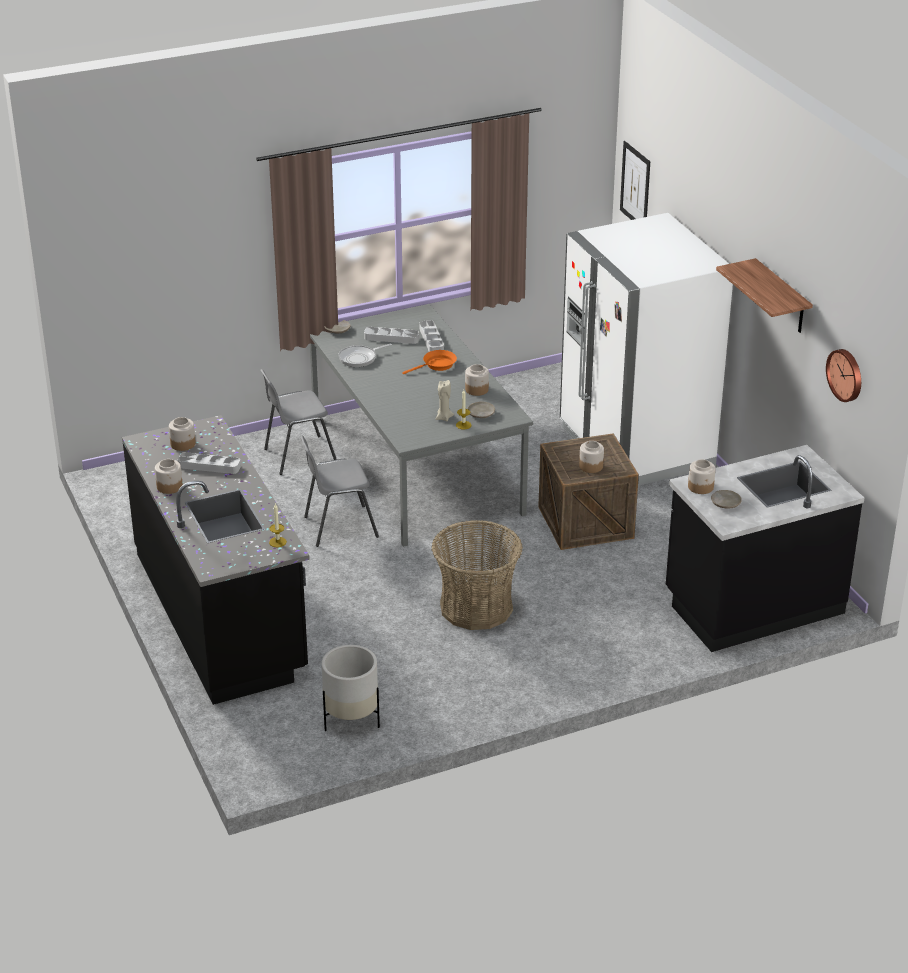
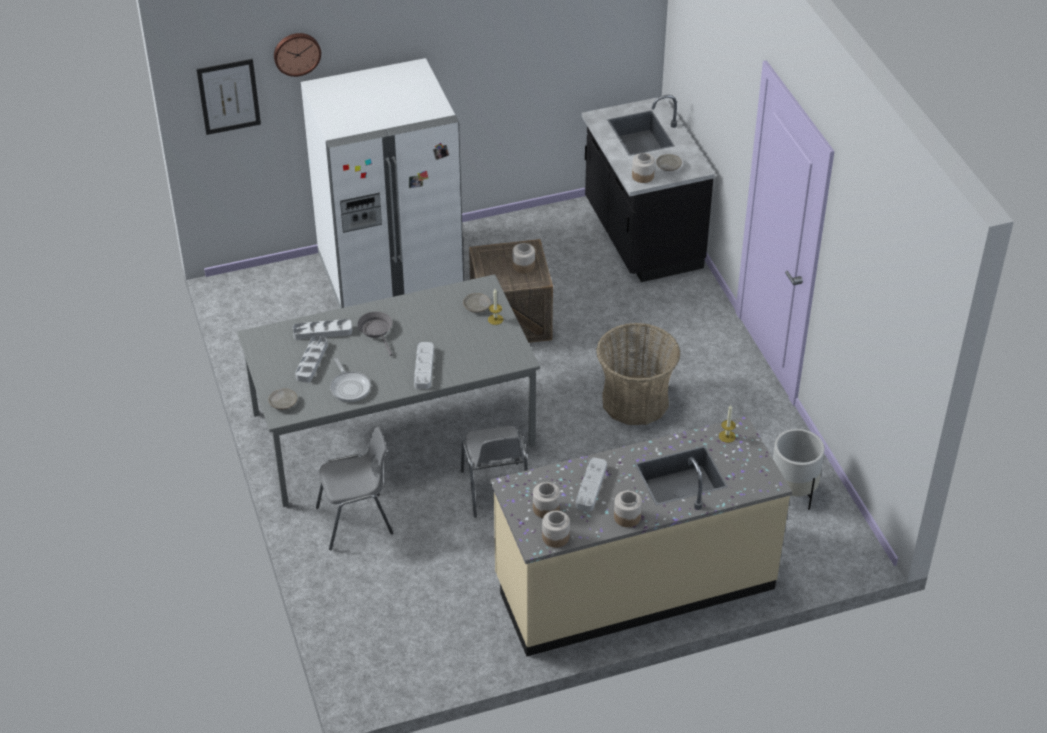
camera: 85 degrees left, 10 degrees up
(221, 613) = (634, 583): black counter -> beige counter
(298, 456) = (357, 521): grey chair -> grey chair turned 90 degrees counterclockwise
(389, 392) = (424, 368): none -> grey tray
(437, 365) = (376, 331): orange frying pan -> grey frying pan
(443, 418) = (480, 332): beige candle -> none
(476, 390) = (430, 306): jar -> jar (555, 537)
(781, 298) = (500, 36): shelf -> none
(846, 374) = (601, 34): wall clock -> wall clock (296, 53)

